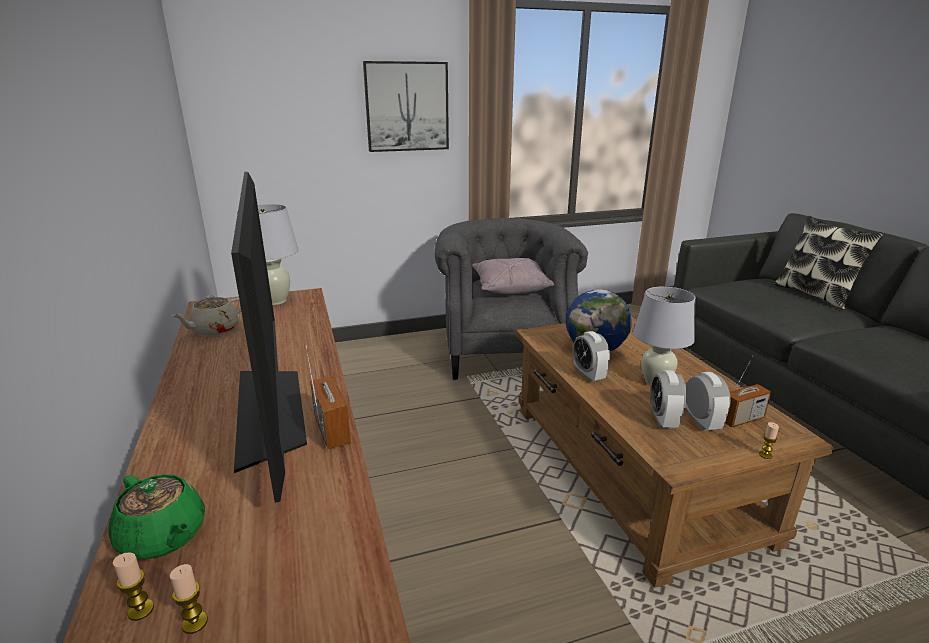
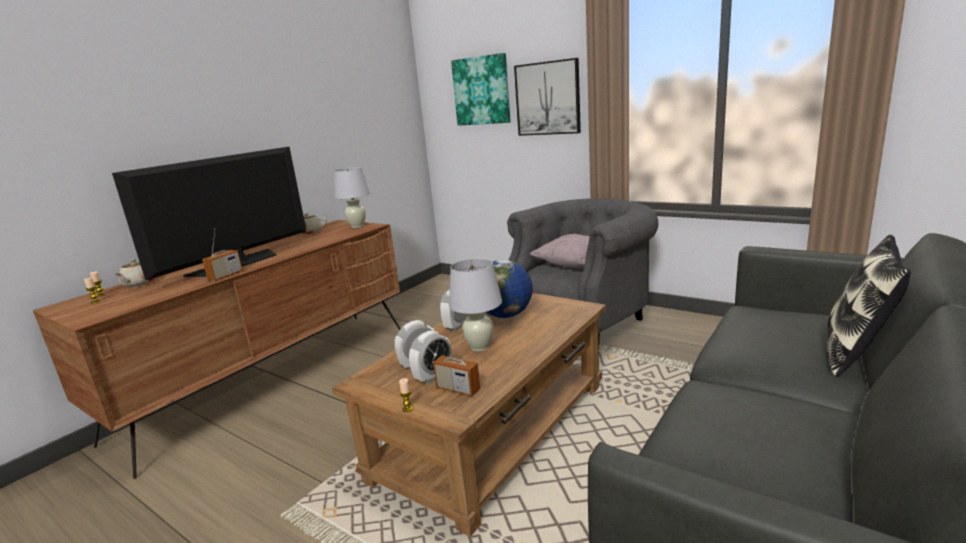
camera: 55 degrees right, 5 degrees down
(164, 537) = (139, 284): green teapot -> beige teapot
(306, 89) = (482, 90): none -> picture

